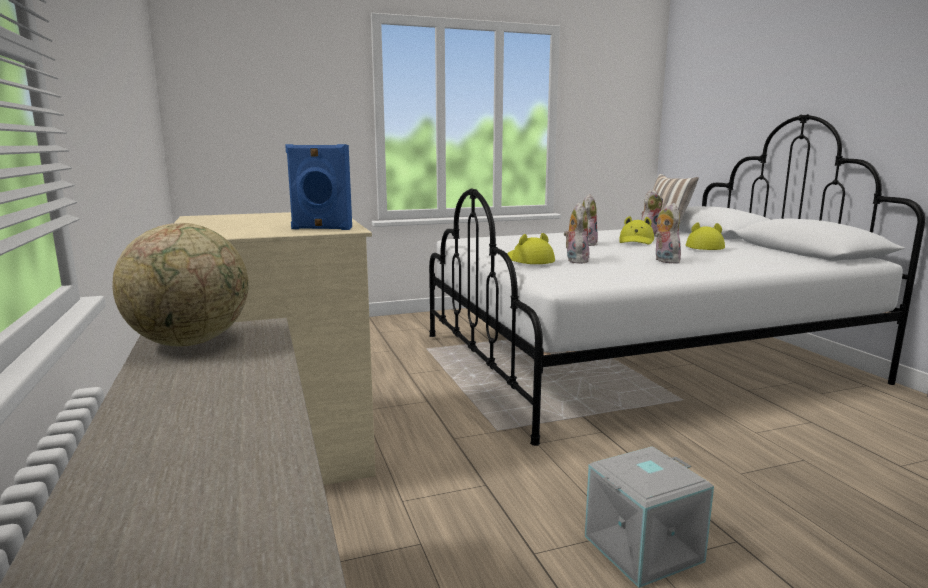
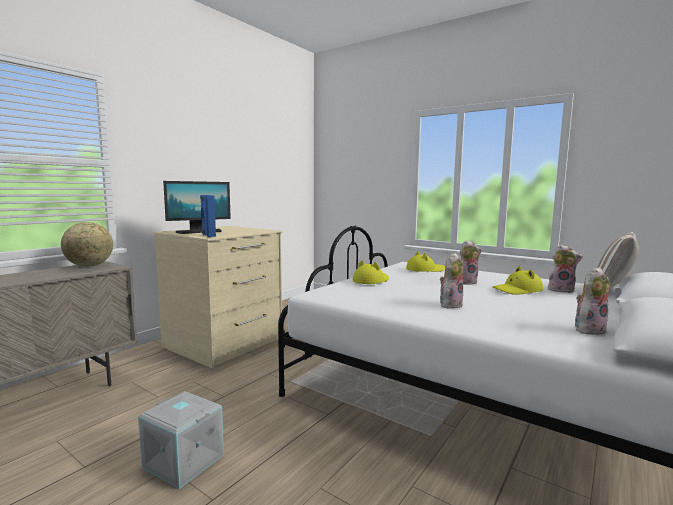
camera: 55 degrees right, 5 degrees down
(249, 228) = (199, 232): none -> monitor
(575, 260) = (395, 288): plush toy -> plush toy (589, 329)
(703, 247) = (550, 308): yellow hat -> yellow hat (425, 270)

